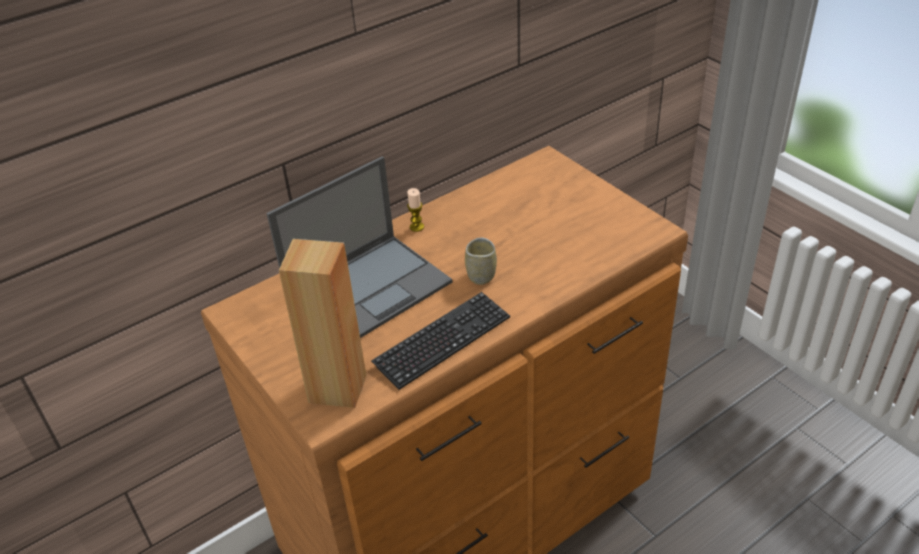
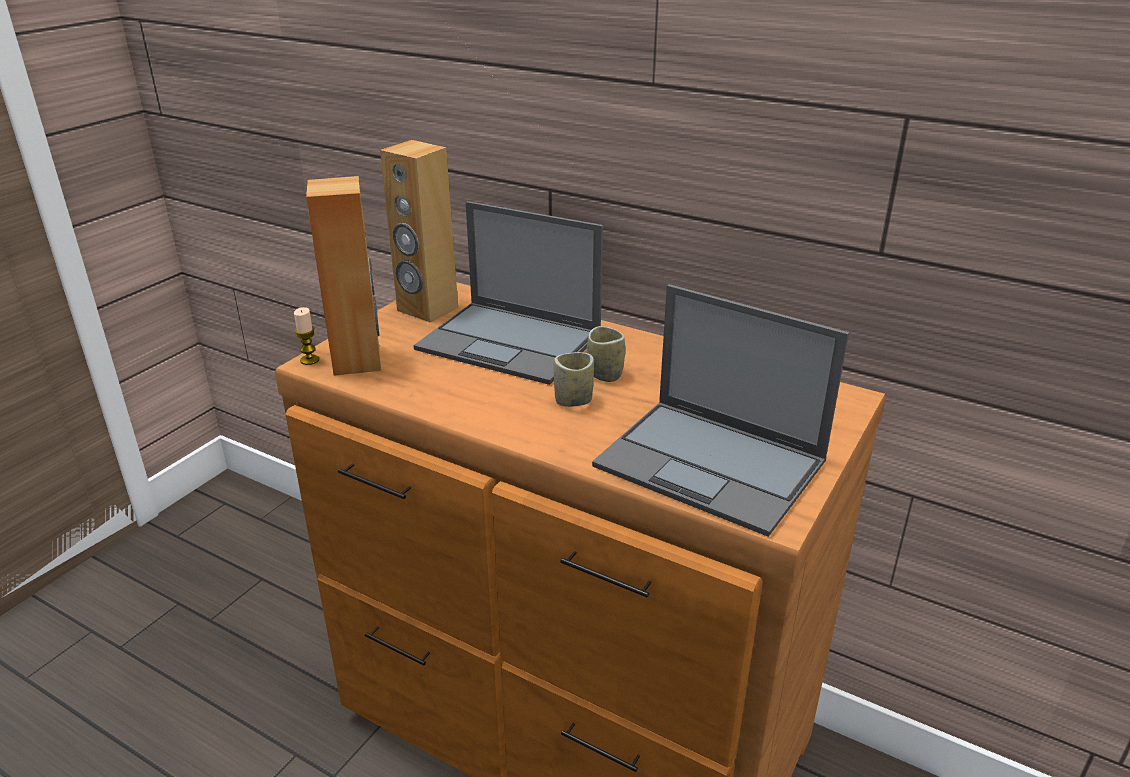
camera: 65 degrees right, 10 degrees down
(269, 327) = (427, 309): none -> brown speaker
(416, 227) = (631, 343): candle -> candle (309, 360)
(442, 341) = (449, 400): keyboard -> none
(454, 251) = (605, 374): none -> cup
(592, 236) = (712, 464): none -> laptop

